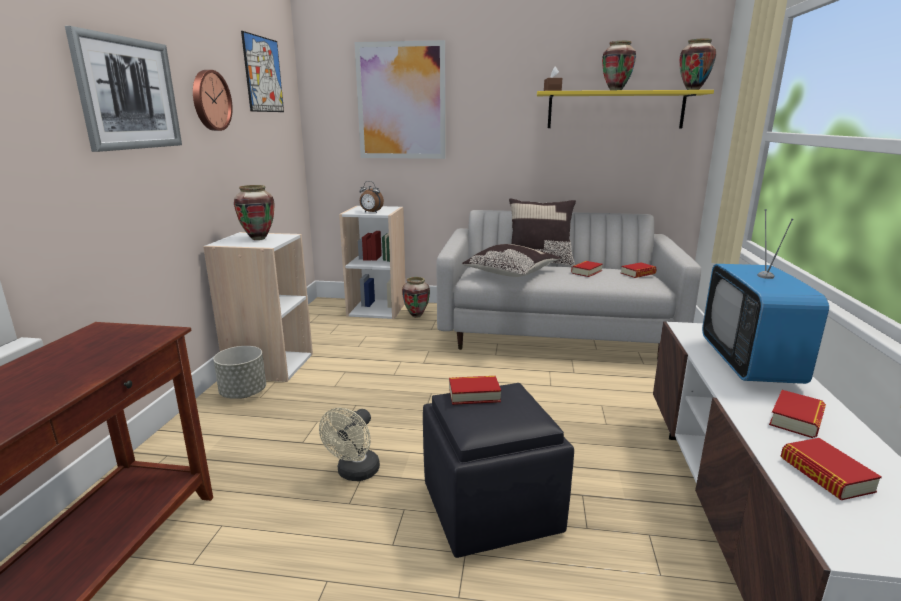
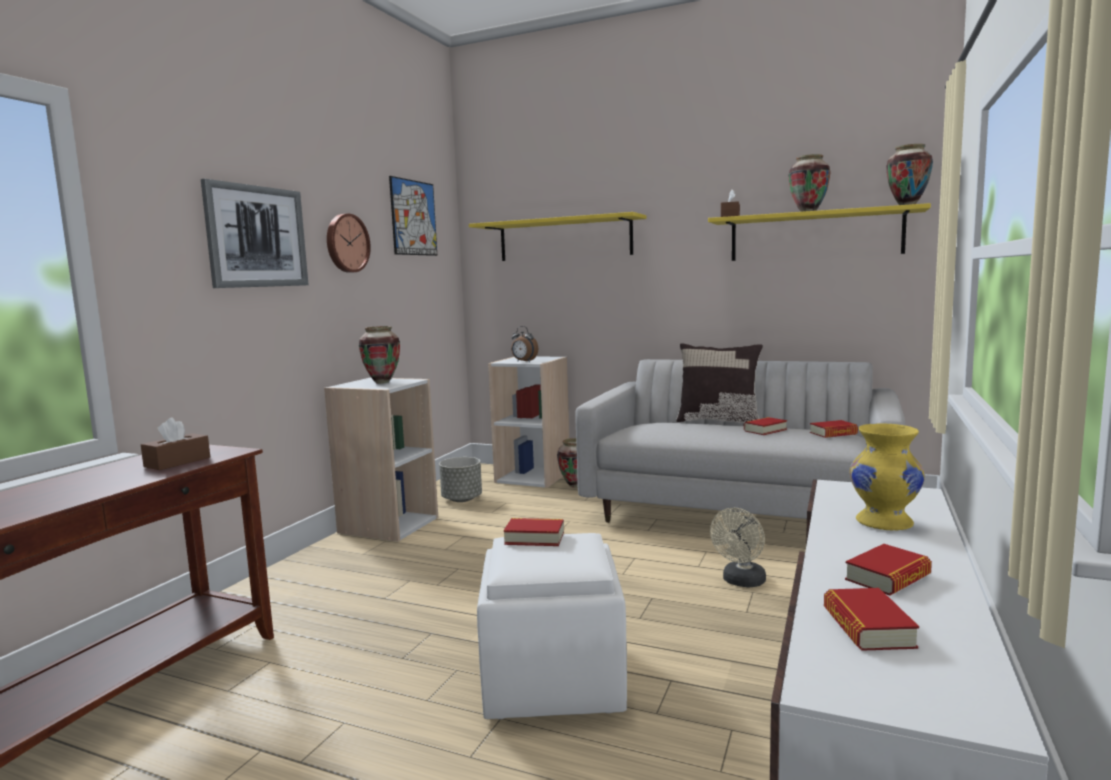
camera: 15 degrees right, 10 degrees down
(106, 351) = (177, 462): none -> brown tissue box
(243, 393) = (349, 548): grey planter -> grey planter (462, 499)
(355, 473) = (423, 631): beige fan -> beige fan (741, 582)
(401, 101) = (564, 239): picture -> yellow shelf
(492, 509) = (554, 681): black ottoman -> white ottoman
(511, 273) = (669, 429): pillow -> none
(749, 363) = (885, 523): television -> yellow vase

